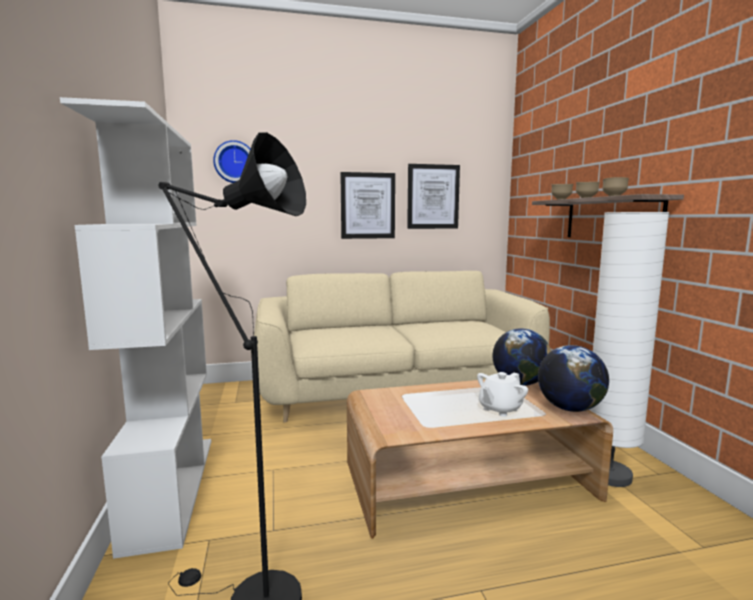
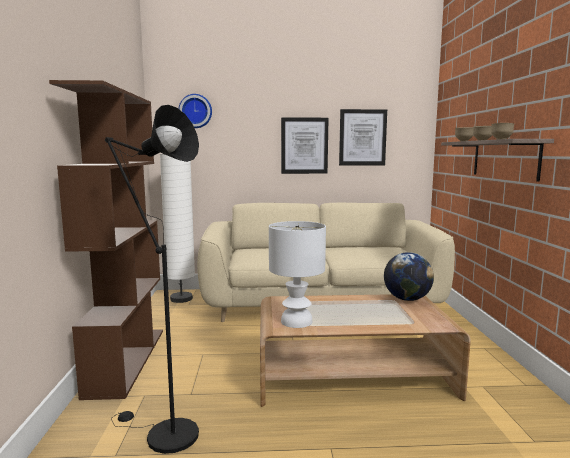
camera: 10 degrees right, 0 degrees up
(171, 487) = (126, 360): white bookcase -> brown bookcase
(407, 423) = (296, 321): none -> white table lamp
(499, 409) = (377, 317): white teapot -> none
(569, 408) = (437, 320): globe -> none
(609, 476) = (479, 382): white floor lamp -> white floor lamp (181, 299)

